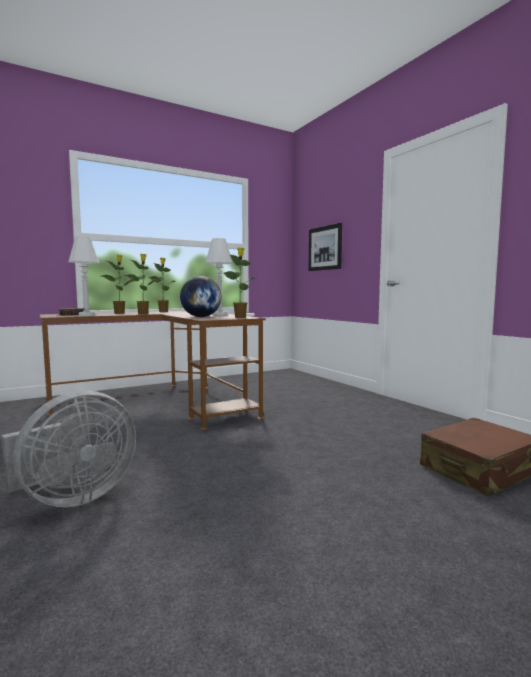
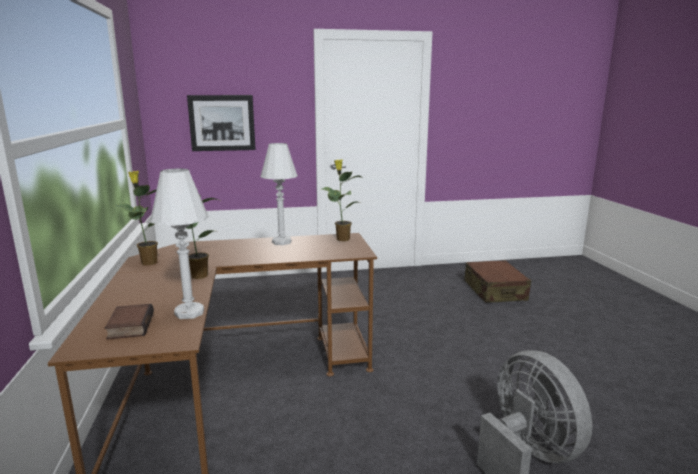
camera: 70 degrees left, 10 degrees up
(120, 313) = (154, 290): potted plant -> none
(201, 317) = (316, 252): globe -> none

